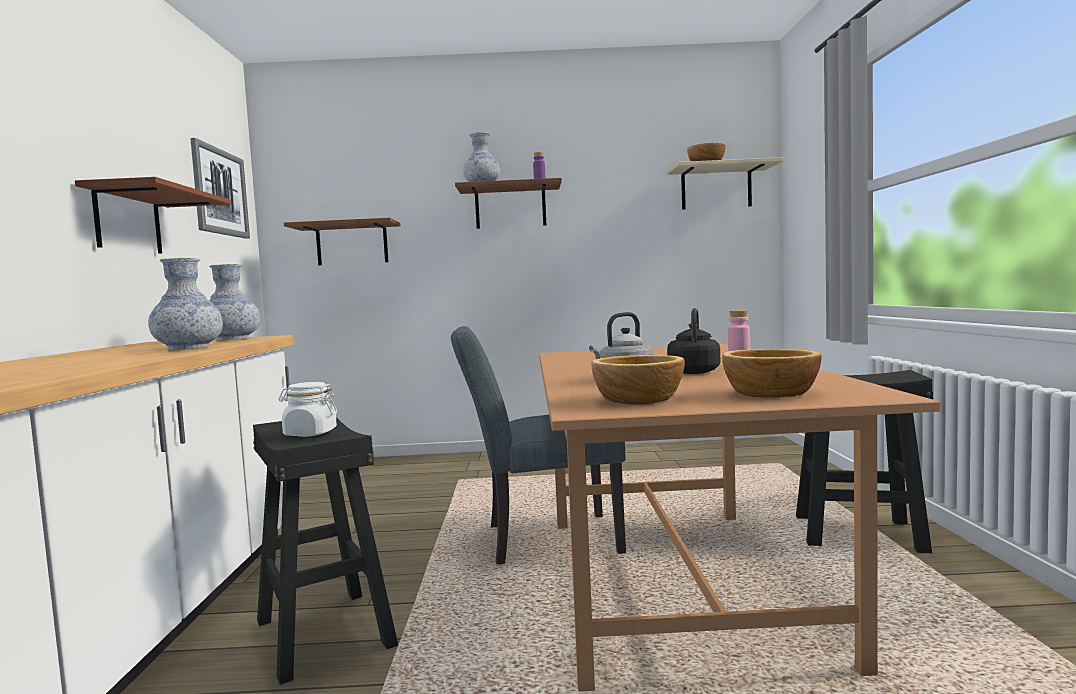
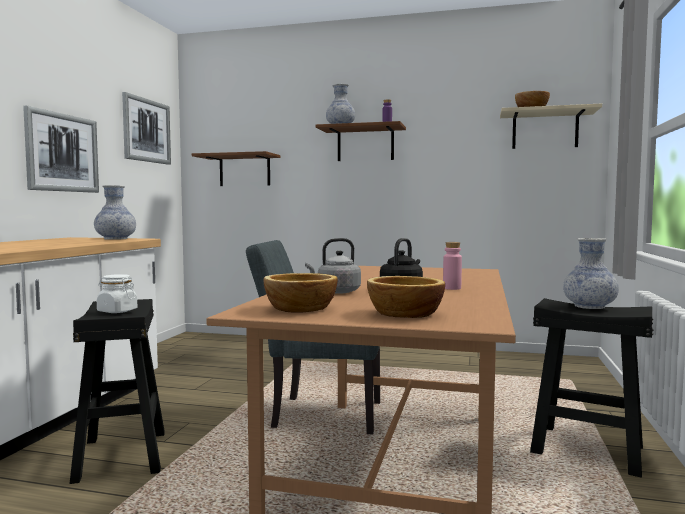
camera: 15 degrees right, 0 degrees up
(128, 221) = (62, 152): brown shelf -> picture
(188, 348) = (65, 244): vase -> vase (589, 307)

